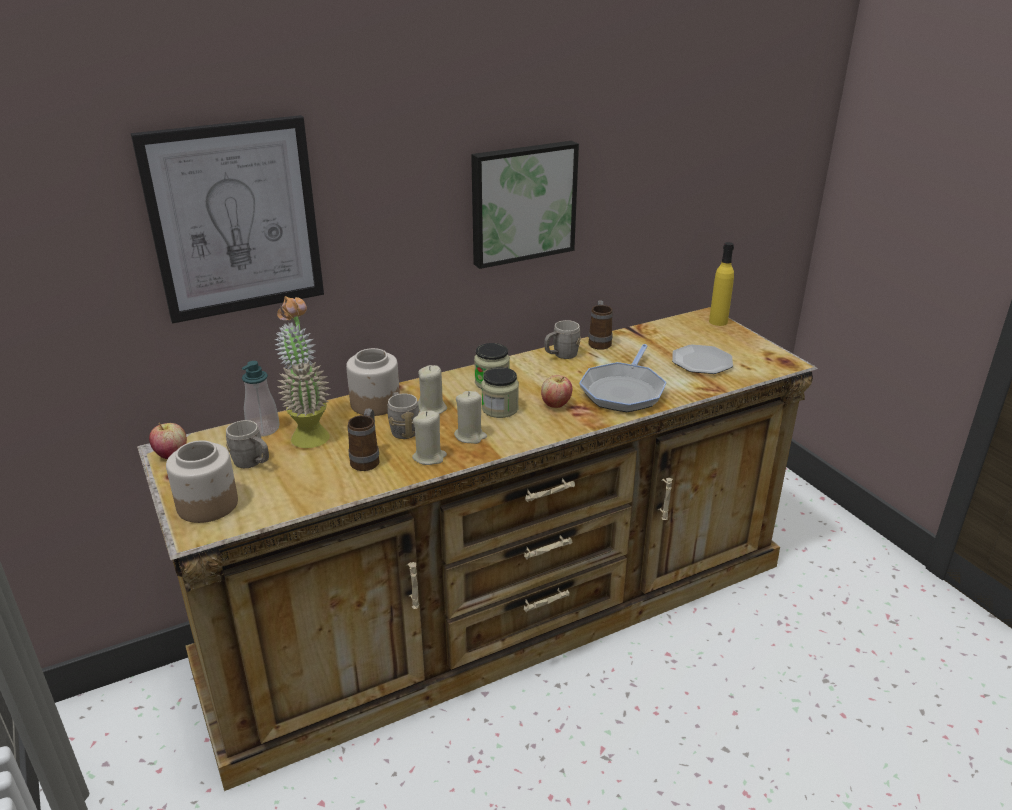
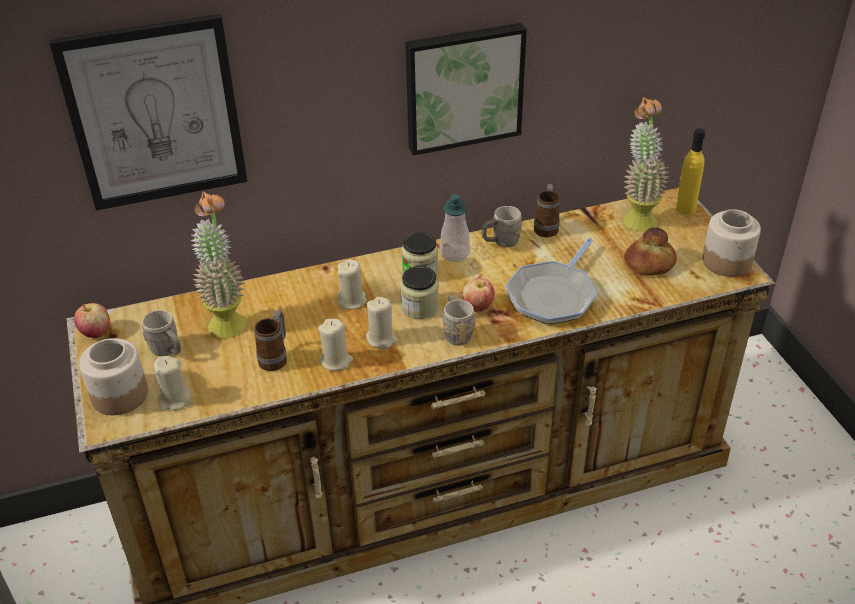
camera: 10 degrees right, 10 degrees up
(263, 429) = (185, 310): soap dispenser -> soap dispenser (454, 254)
(268, 503) = (174, 400): none -> beige candle
(376, 403) = (298, 288): jar -> jar (727, 261)
(402, 429) = (317, 323): grey mug -> grey mug (456, 332)
(678, 329) = (637, 216): none -> potted plant
(702, 362) = (649, 264): plate -> bread

